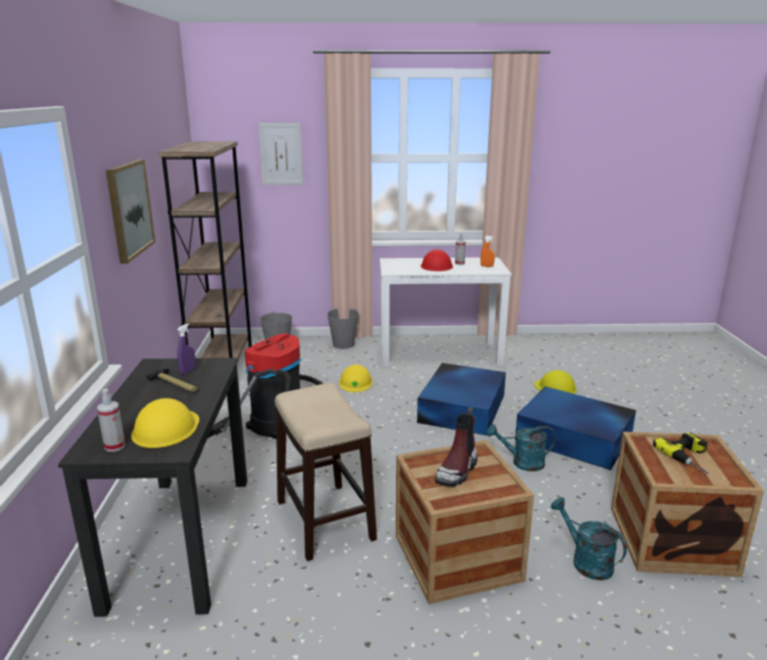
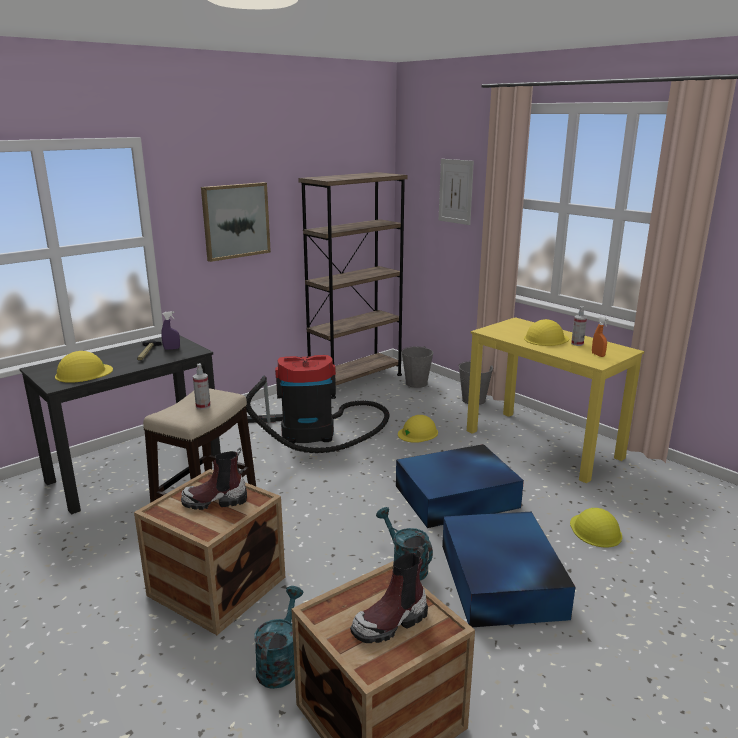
camera: 50 degrees right, 0 degrees up
(115, 446) = (49, 371): spray bottle -> spray bottle (203, 406)
(436, 266) = (546, 339): red hard hat -> yellow hard hat
(440, 353) = (543, 444): white desk -> yellow desk
(691, 458) = (391, 622): power drill -> boot

